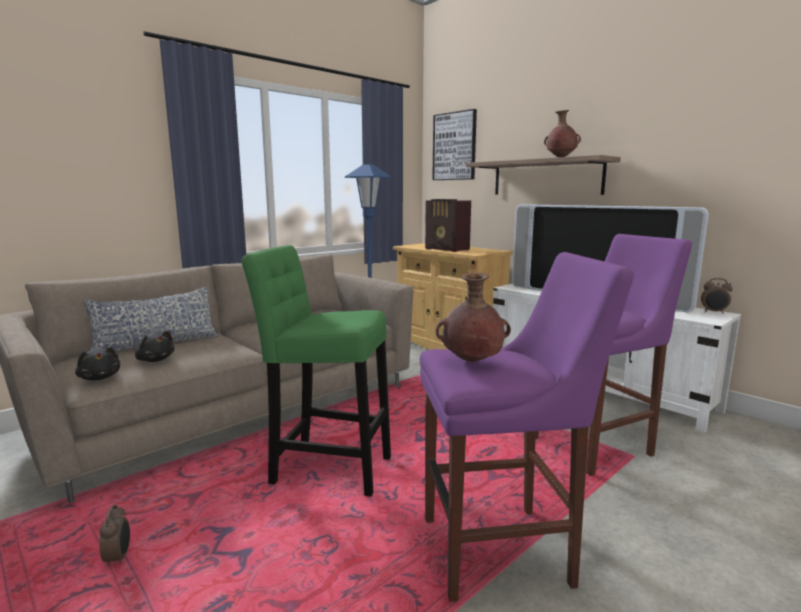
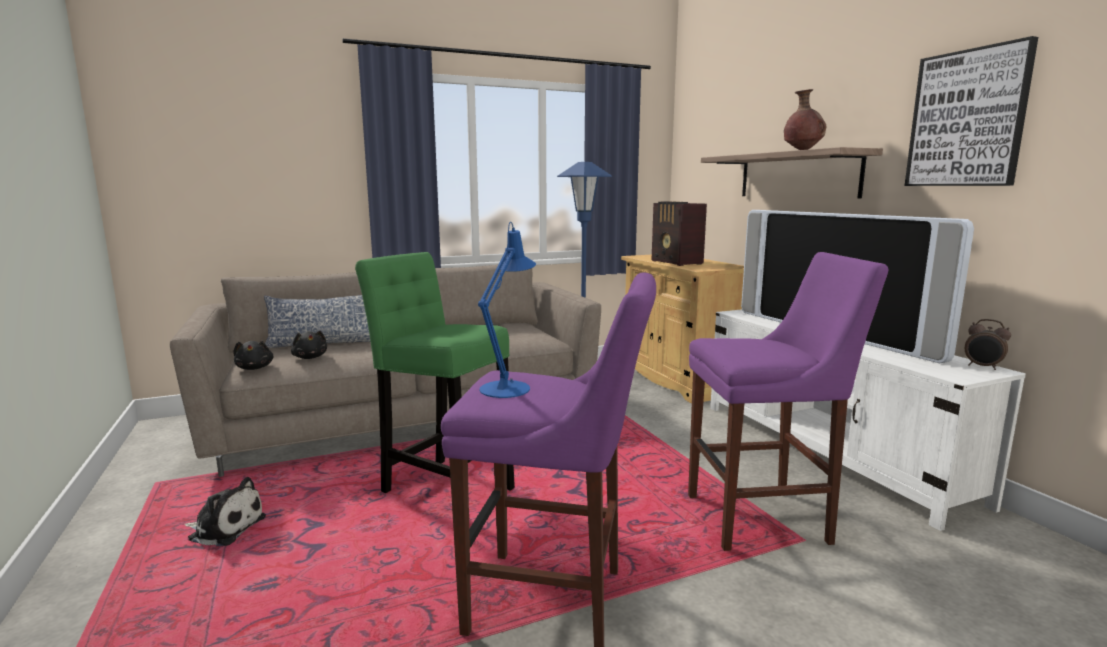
camera: 20 degrees right, 0 degrees up
(119, 557) = (224, 528): alarm clock -> plush toy
(454, 146) = (703, 136): picture -> picture (967, 119)
(471, 362) = (508, 386): brown vase -> blue table lamp

